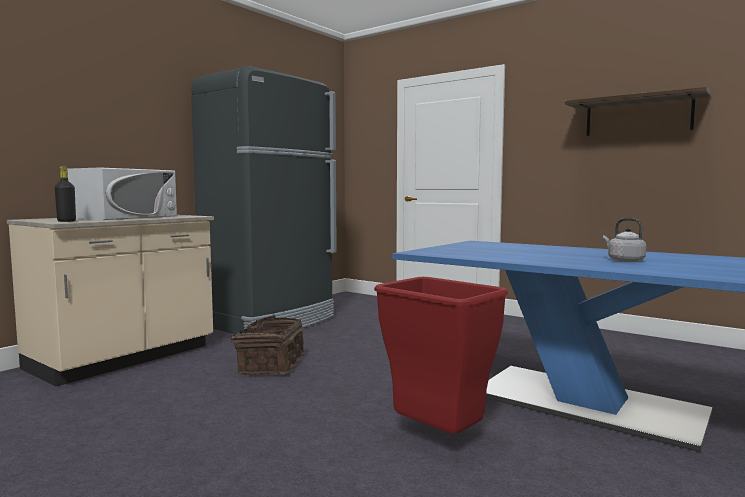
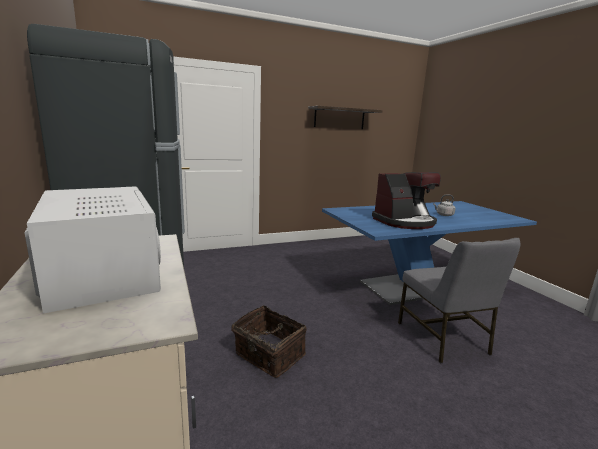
camera: 60 degrees left, 10 degrees up
(66, 221) = (150, 318): black bottle -> none
(436, 439) = (443, 338): red trash can -> grey chair
(502, 254) = (405, 222): none -> coffee machine

